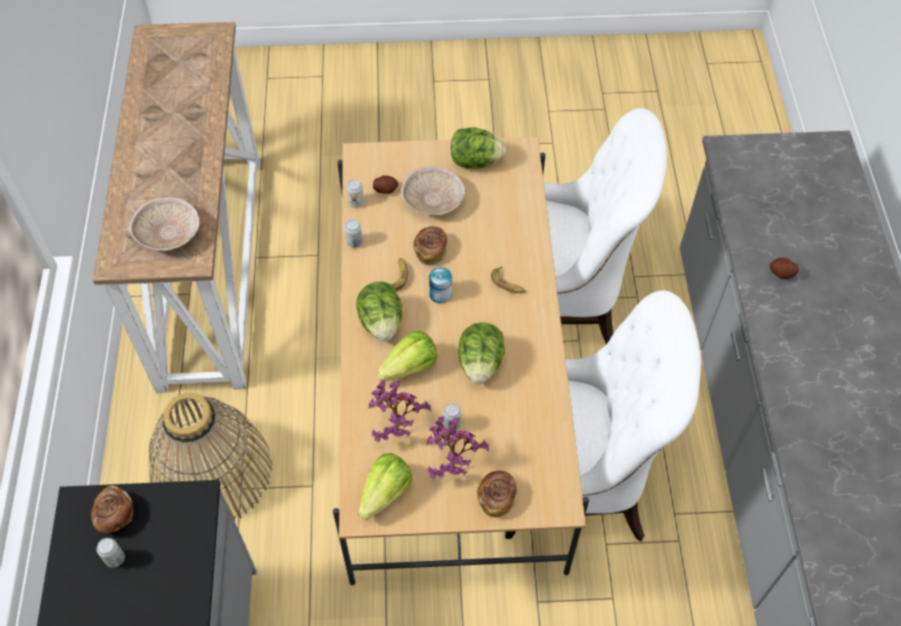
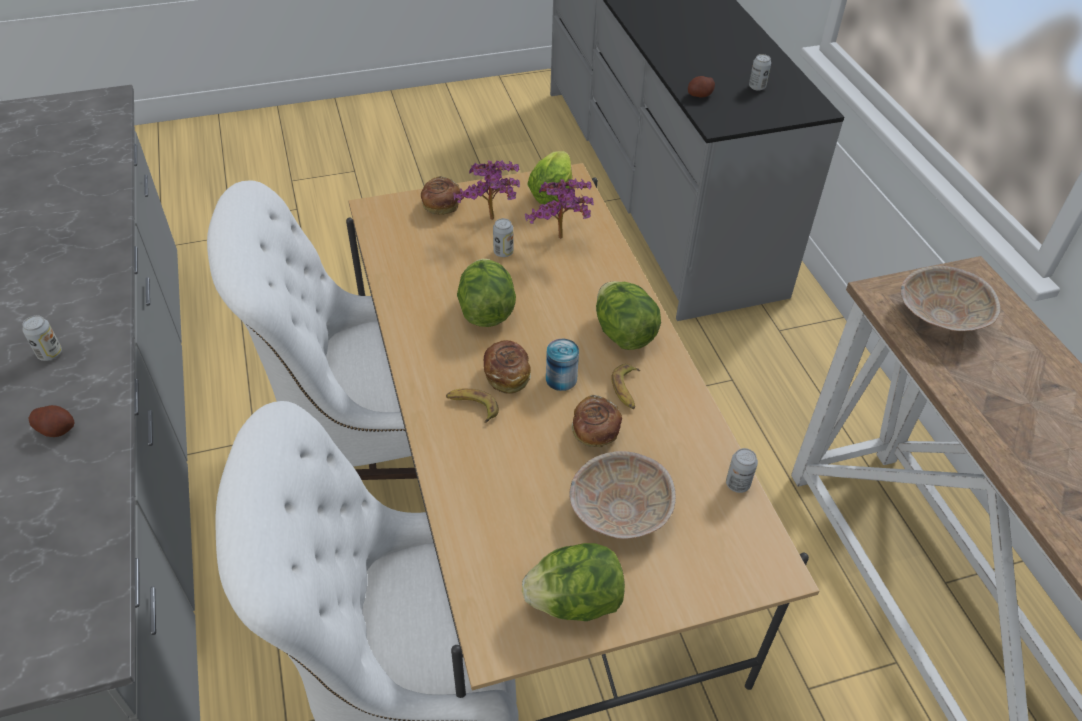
camera: 165 degrees right, 10 degrees down
(115, 516) = (779, 107): bread -> bread (507, 375)
(212, 471) = (771, 389): basket -> none
(354, 242) = (708, 424): can -> can (50, 354)
(385, 189) = (703, 515): potato -> potato (700, 95)
(410, 367) = (568, 294): lettuce -> none

